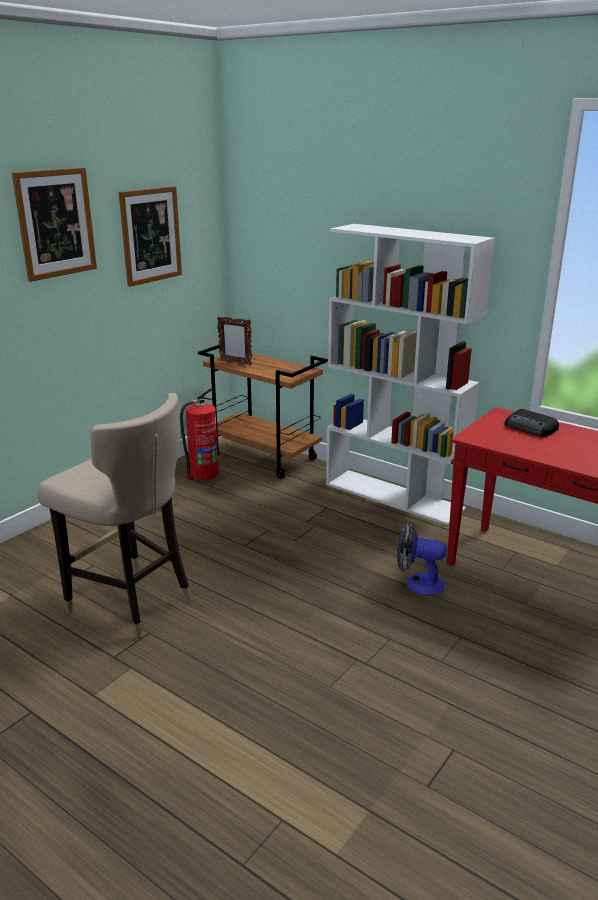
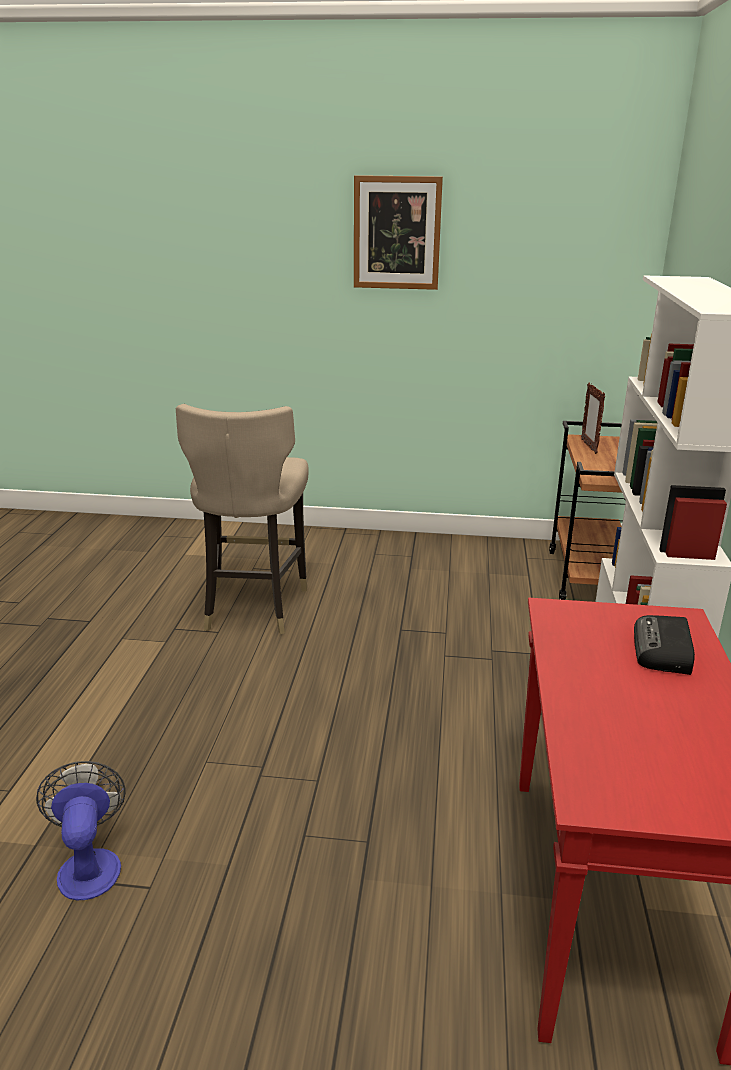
camera: 60 degrees right, 0 degrees up
(151, 235) = (526, 265): picture -> none
(203, 473) = (506, 560): fire extinguisher -> none
(417, 583) = (450, 772): fan -> fan (89, 864)

